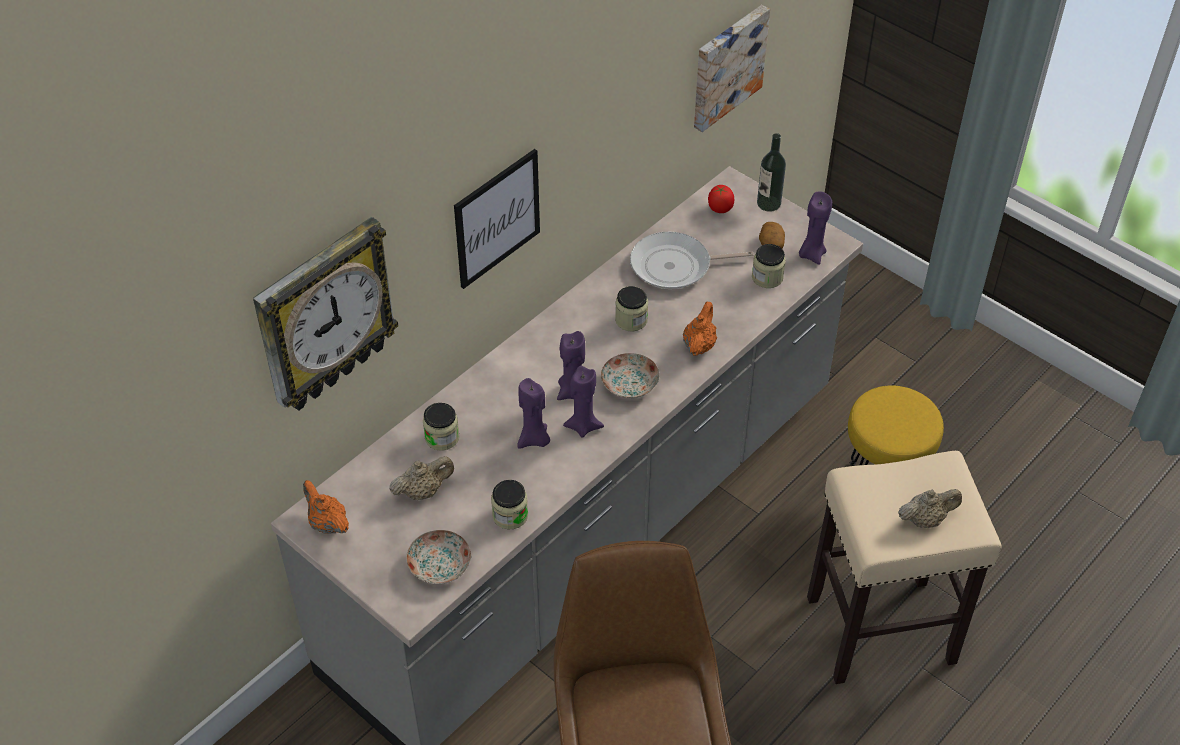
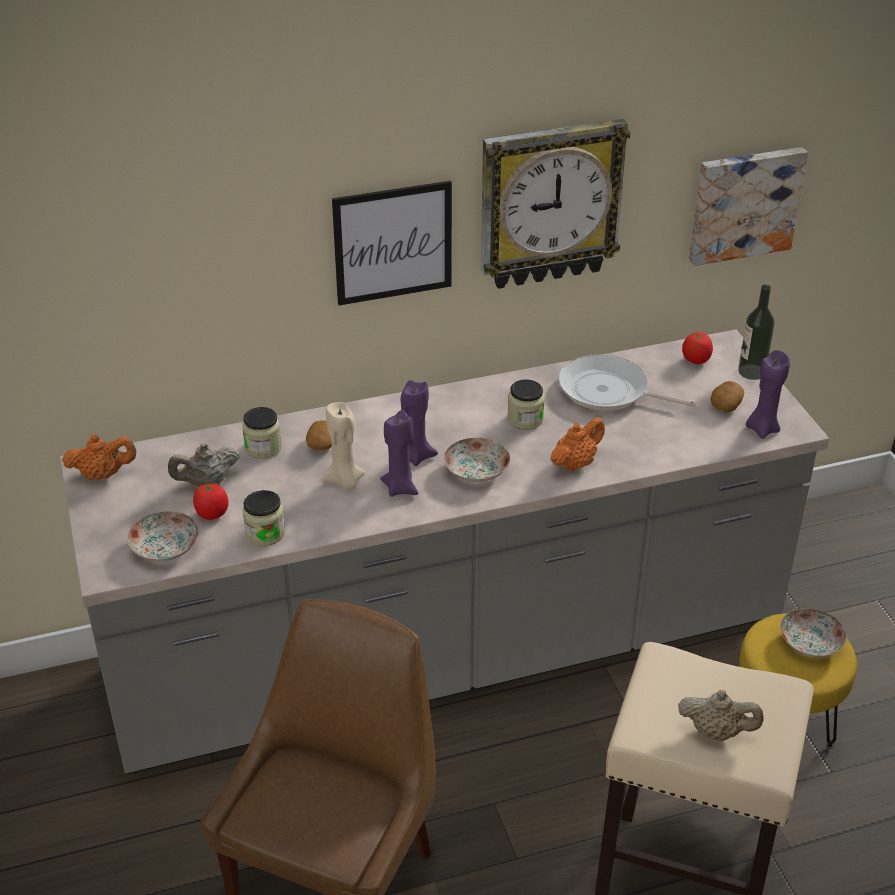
camera: 30 degrees right, 10 degrees down
(324, 316) = (147, 250): wall clock -> wall clock (549, 203)
(327, 523) = (103, 475): orange teapot -> orange teapot turned 90 degrees clockwise
(423, 491) = (207, 483): beige teapot -> beige teapot turned 150 degrees clockwise
(452, 517) = (212, 514): none -> tomato
(489, 413) = (322, 445): none -> potato
(534, 440) = (344, 481): purple candle -> beige candle
(767, 277) = (697, 432): jar -> none
(901, 408) = (811, 643): none -> plate

